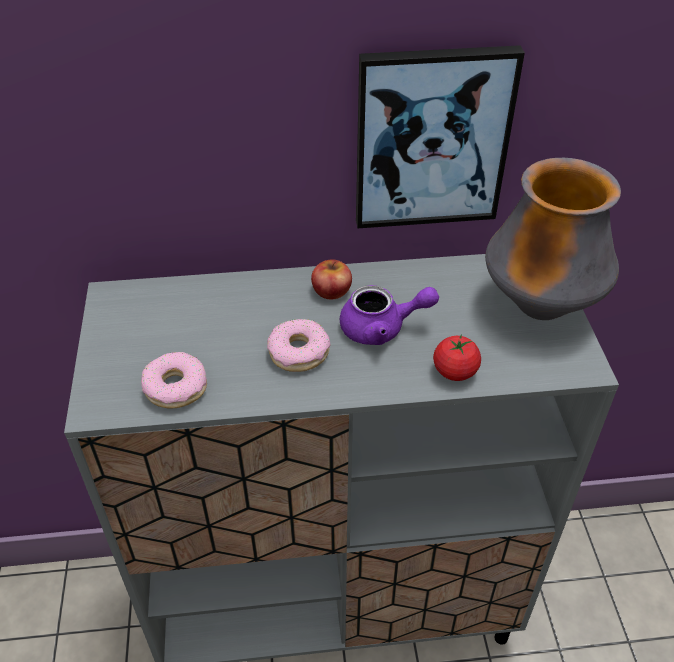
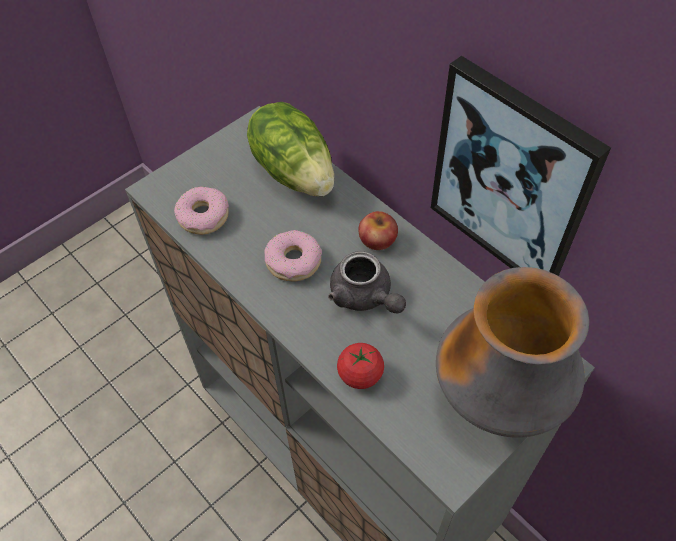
camera: 55 degrees right, 10 degrees up
(199, 299) = (295, 171): none -> lettuce
(382, 328) = (365, 297): purple teapot -> grey teapot

